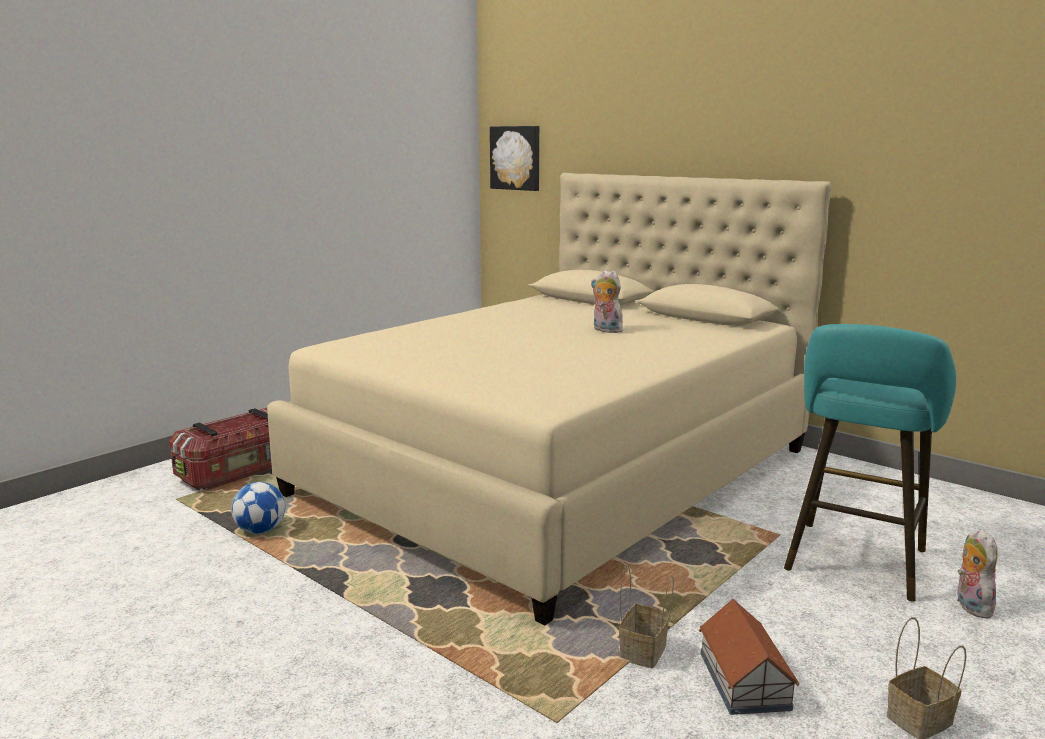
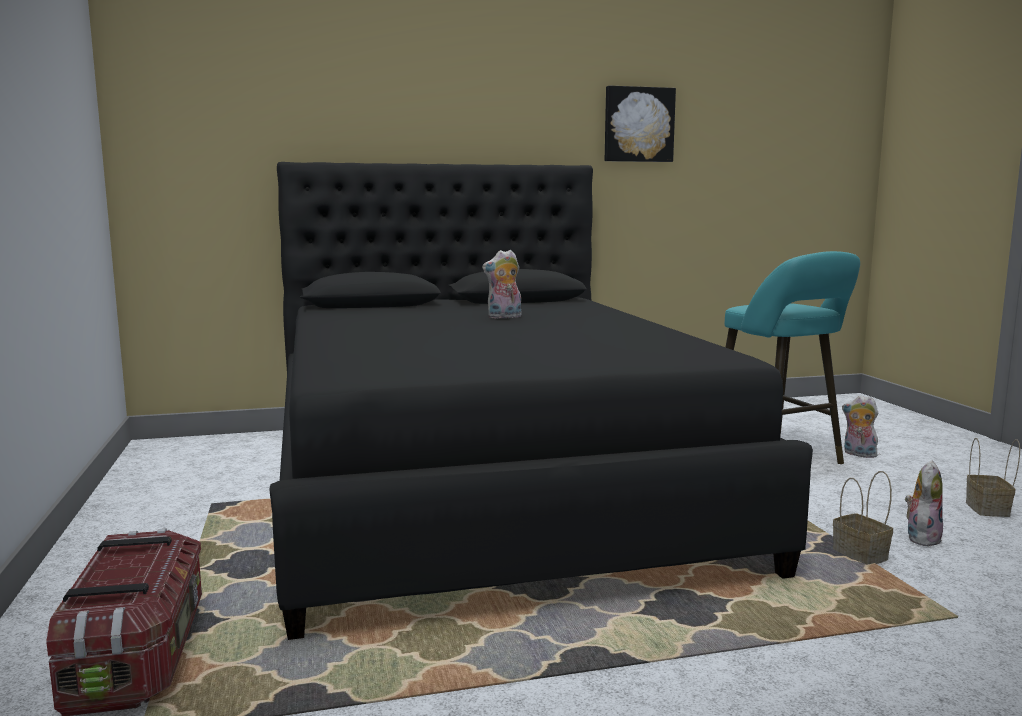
camera: 55 degrees left, 5 degrees down
(261, 530) = (383, 680): football -> none
(516, 158) = (179, 145): picture -> picture (638, 125)
(558, 471) = (486, 488): beige bed -> black bed
(744, 681) = (921, 537): toy house -> plush toy

